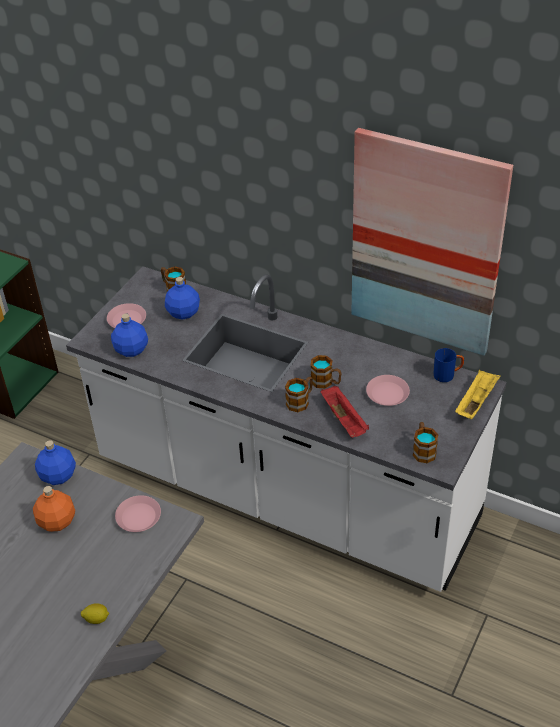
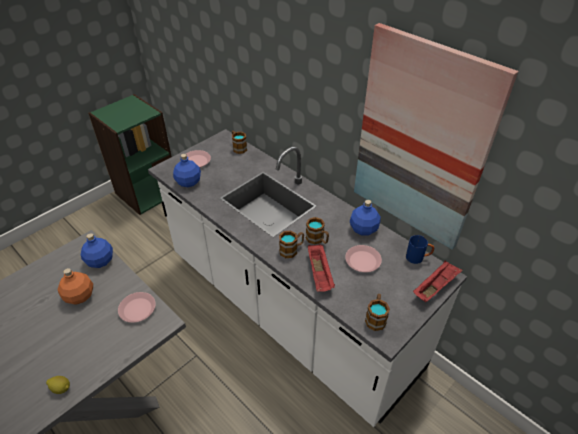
camera: 15 degrees right, 0 degrees up
(183, 313) = (237, 165): blue bottle -> blue bottle (363, 229)
(476, 402) = (435, 287): yellow tray -> red tray

